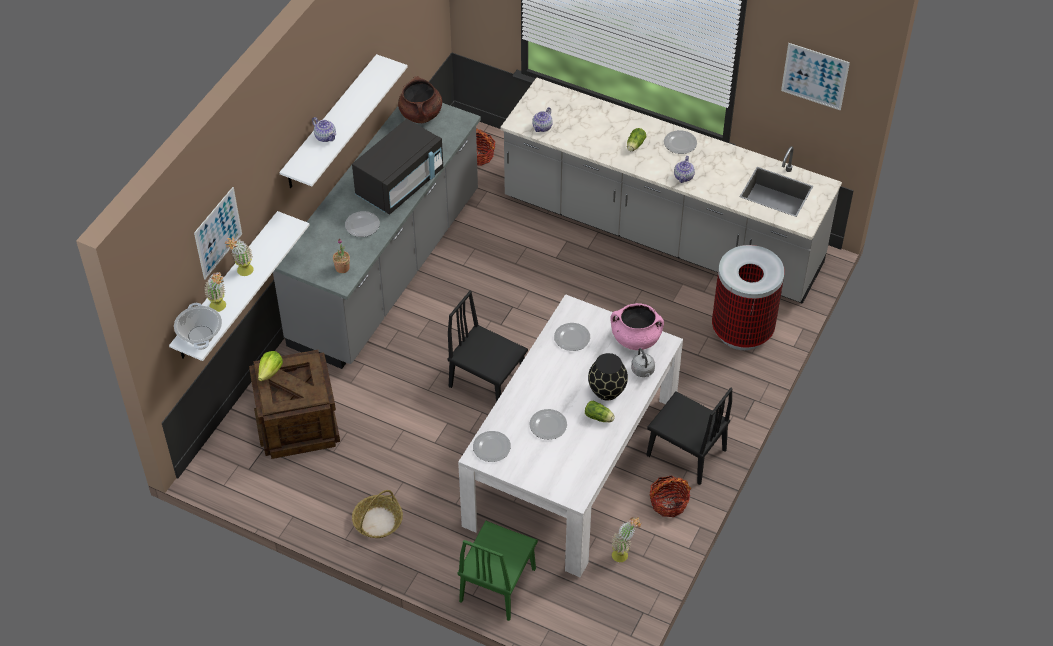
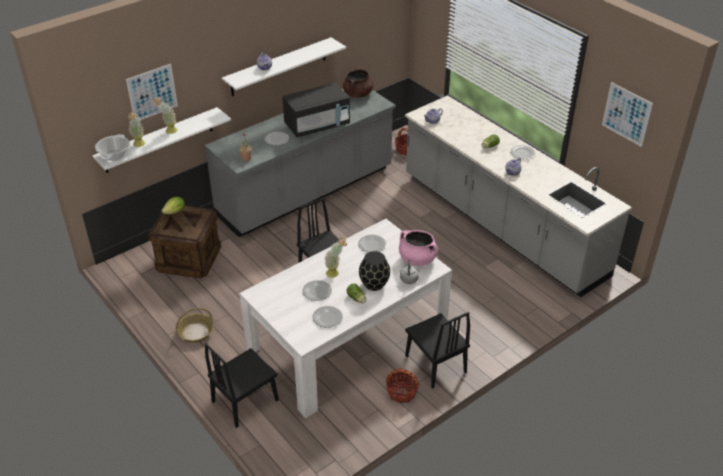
camera: 25 degrees right, 10 degrees down
(491, 448) = (268, 292): plate -> plate (327, 318)
(497, 584) = (245, 401): green chair -> black chair
(624, 554) = (347, 414): potted plant -> potted plant (335, 273)
(742, 331) = (524, 300): trash can -> none

